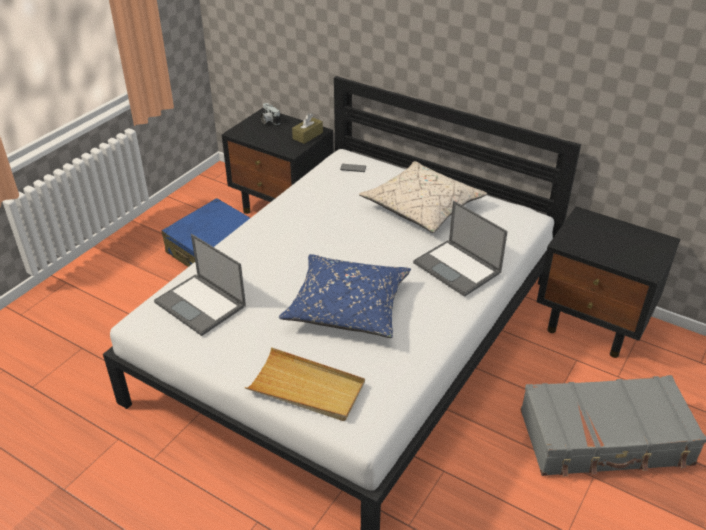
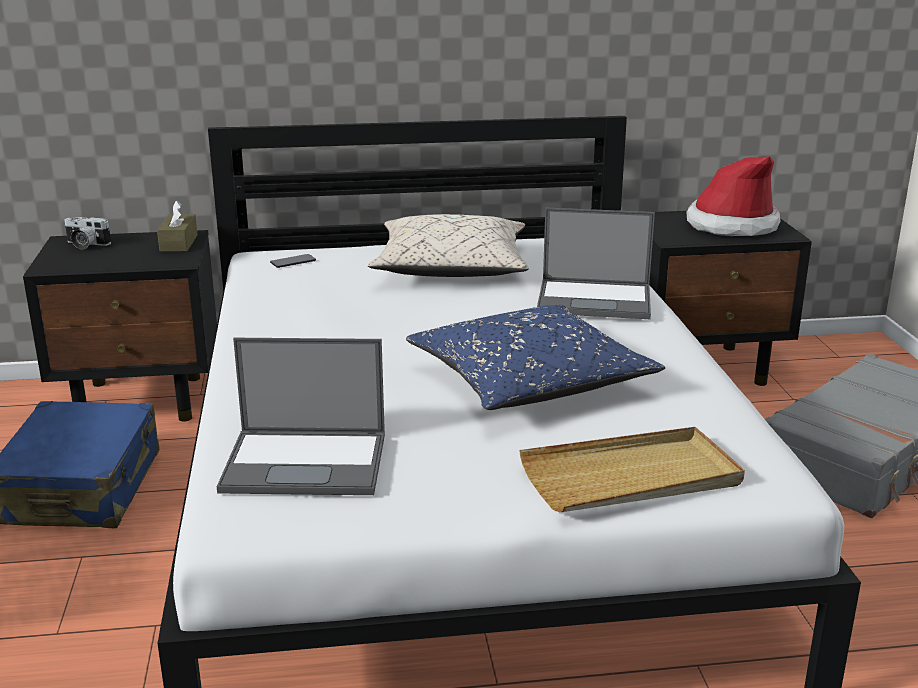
camera: 40 degrees left, 15 degrees down
(625, 246) = (732, 225): none -> hat

